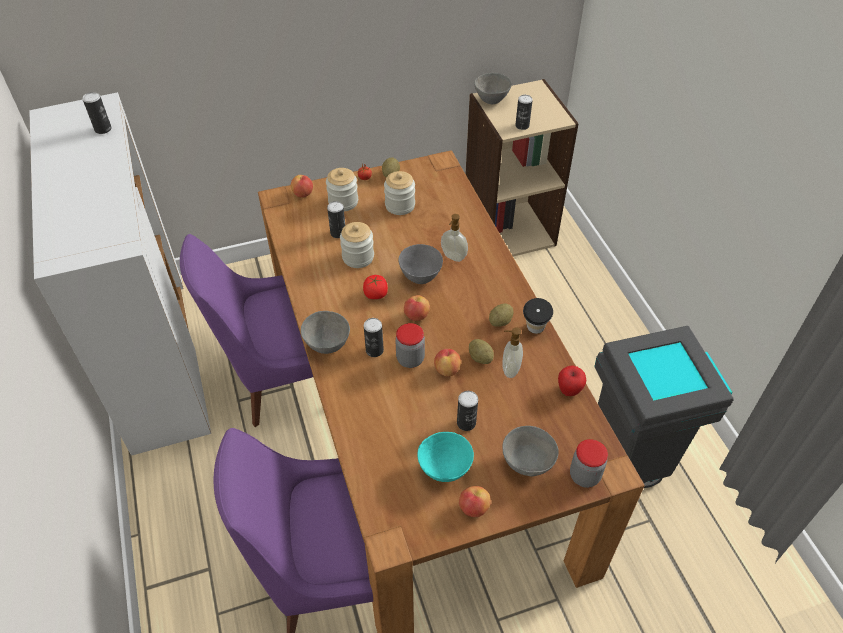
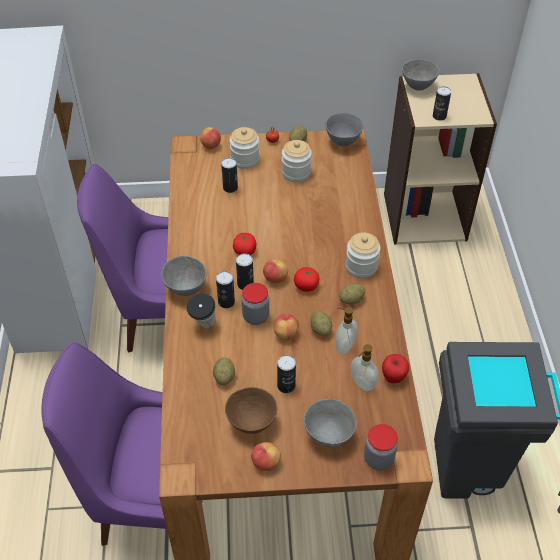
camera: 15 degrees right, 0 degrees up
(103, 129) = (39, 57): can -> can (245, 284)
(358, 257) = (240, 213): jar -> jar (361, 266)
(399, 428) = (224, 377): none -> potato
(421, 277) = (292, 244): grey bowl -> grey bowl (343, 142)
(444, 470) = (251, 423): turquoise bowl -> brown bowl
(450, 317) = (306, 286): none -> tomato
(453, 257) = (328, 231): soap dispenser -> soap dispenser (362, 384)
(534, 331) = (380, 316): cup -> cup (203, 325)

